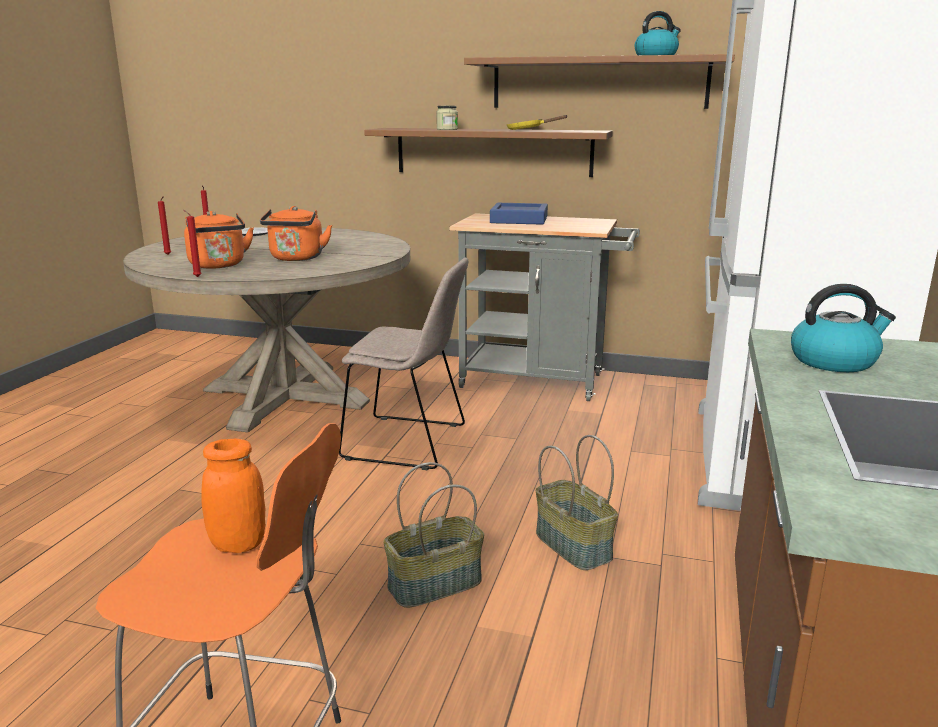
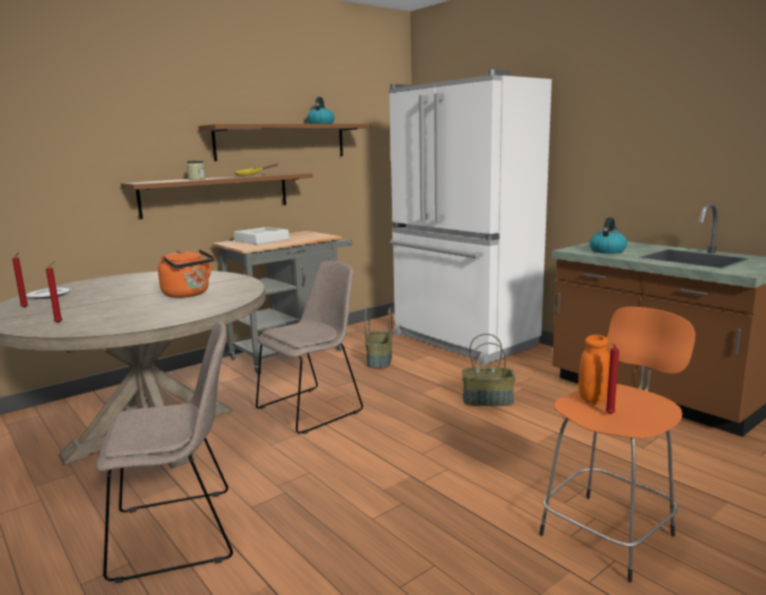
camera: 55 degrees left, 5 degrees down
(121, 475) = (180, 532): none -> beige chair
(196, 277) = (179, 321): red candle -> red candle (609, 414)
(218, 265) = (154, 313): orange kettle -> none
(434, 585) = (489, 443): basket -> basket (380, 361)
(519, 219) = (261, 240): blue tray -> white tray

